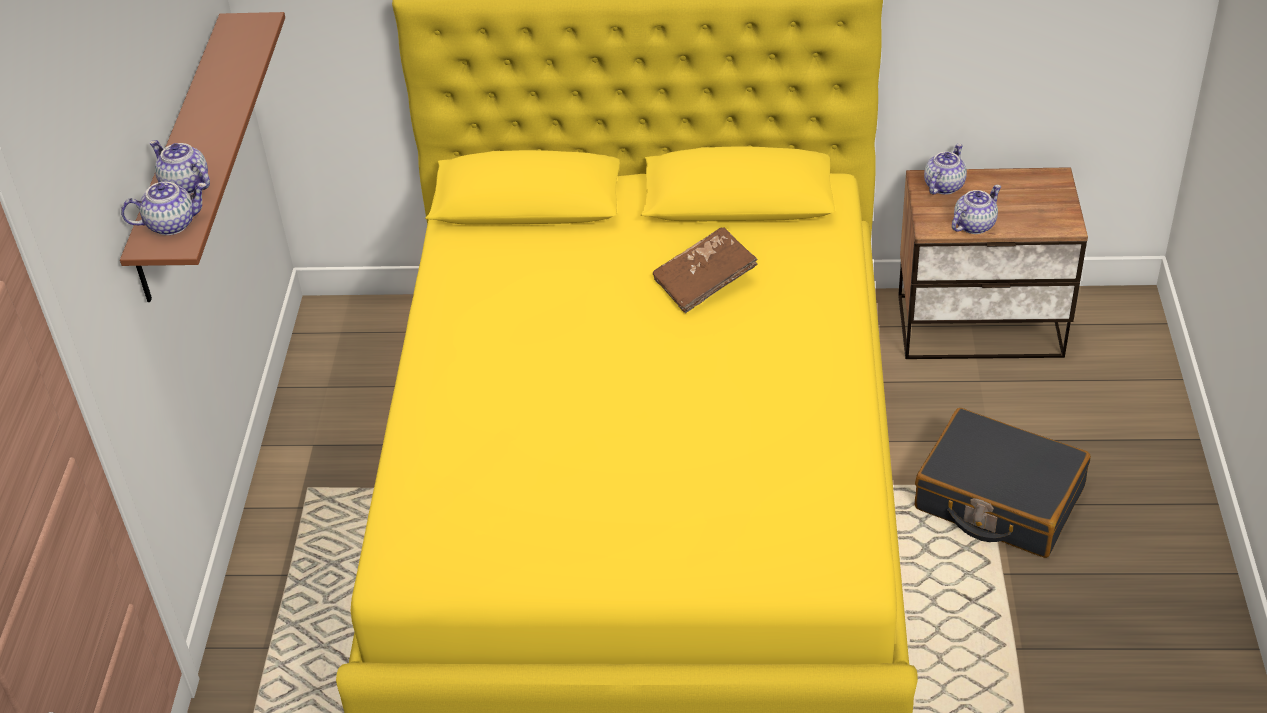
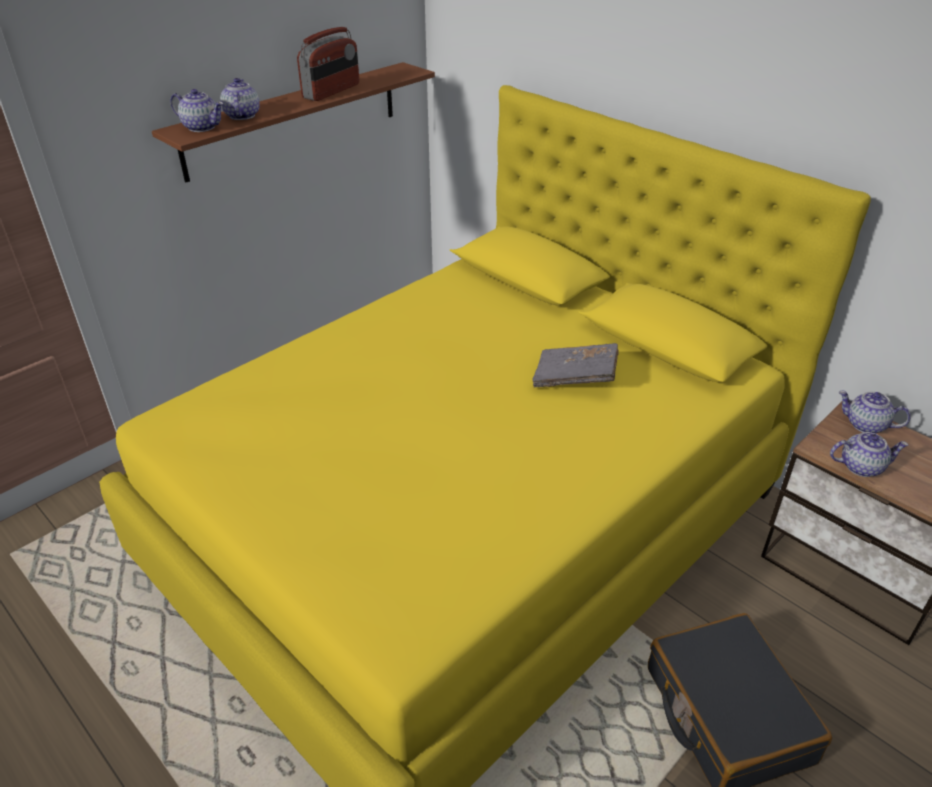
camera: 40 degrees right, 5 degrees down
(221, 99) = (332, 91): none -> radio
(705, 282) = (575, 377): brown book -> grey book
(943, 185) = (865, 425): teapot -> teapot turned 135 degrees counterclockwise

